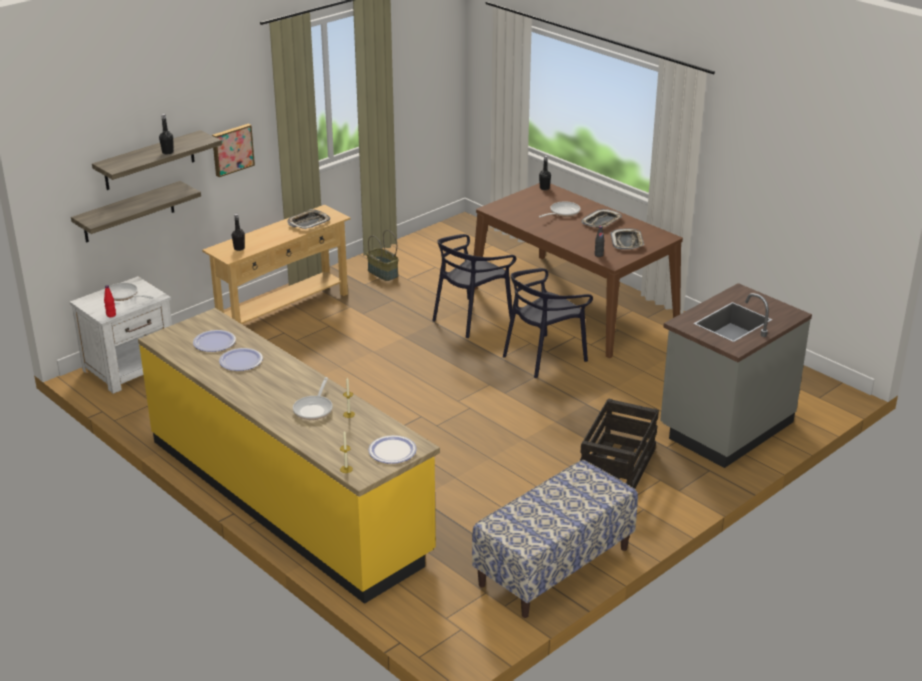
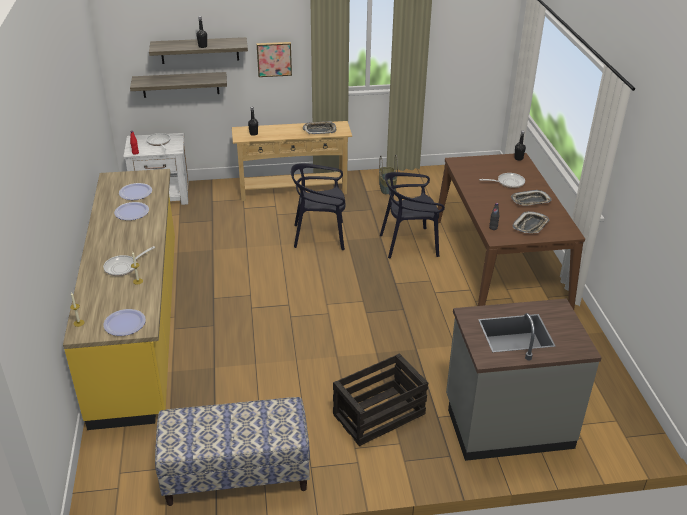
camera: 35 degrees right, 5 degrees up
(544, 357) = (427, 296): black chair -> black chair (320, 236)

